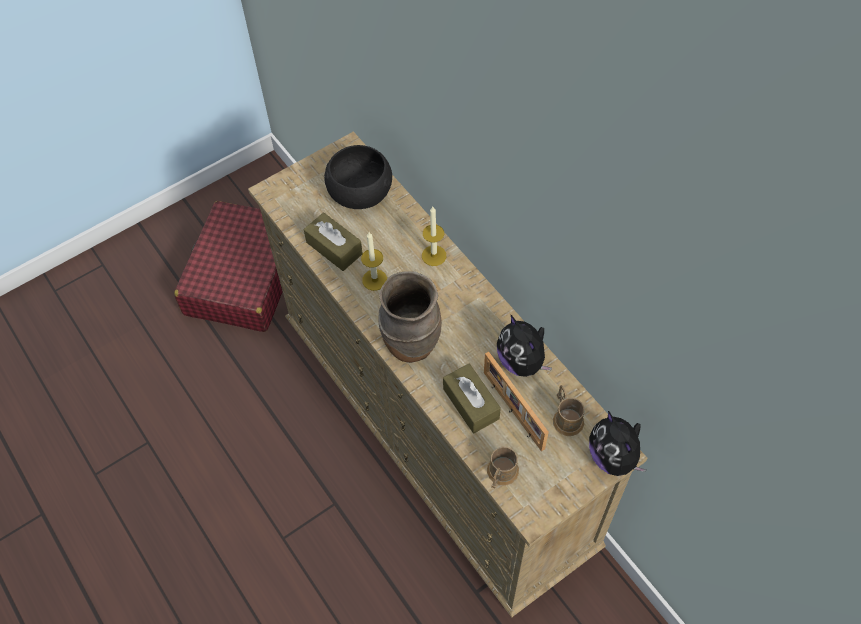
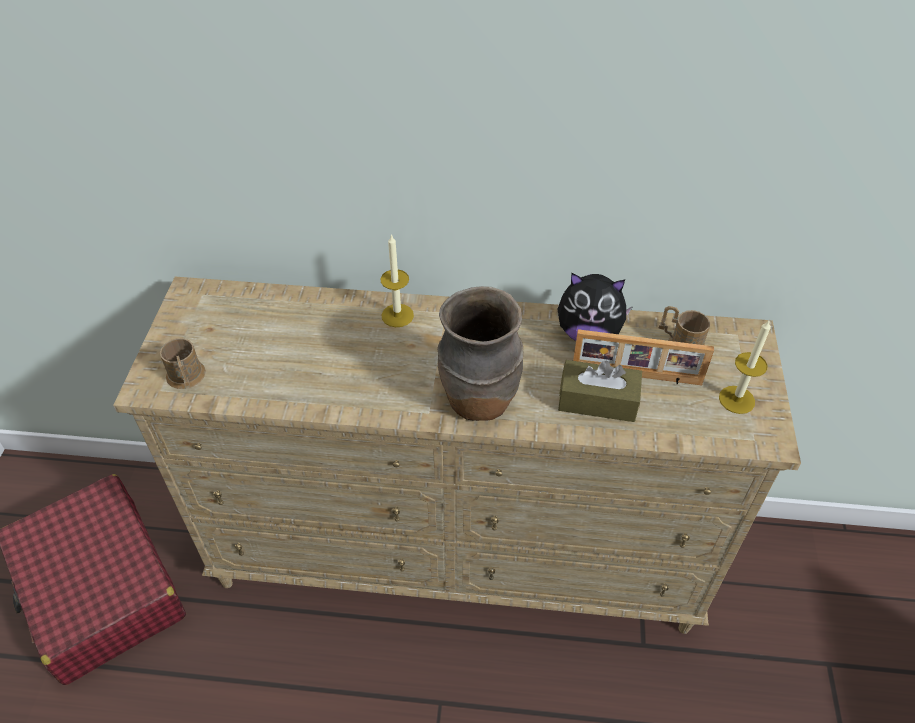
camera: 50 degrees left, 10 degrees down
(334, 248) = (289, 383): brown tissue box -> none
(360, 193) = (254, 319): black bowl -> none
(374, 280) = (368, 377): candle -> candle (736, 399)
(500, 474) = (701, 432): brown mug -> brown mug (187, 378)
(613, 457) = (753, 340): plush toy -> none

